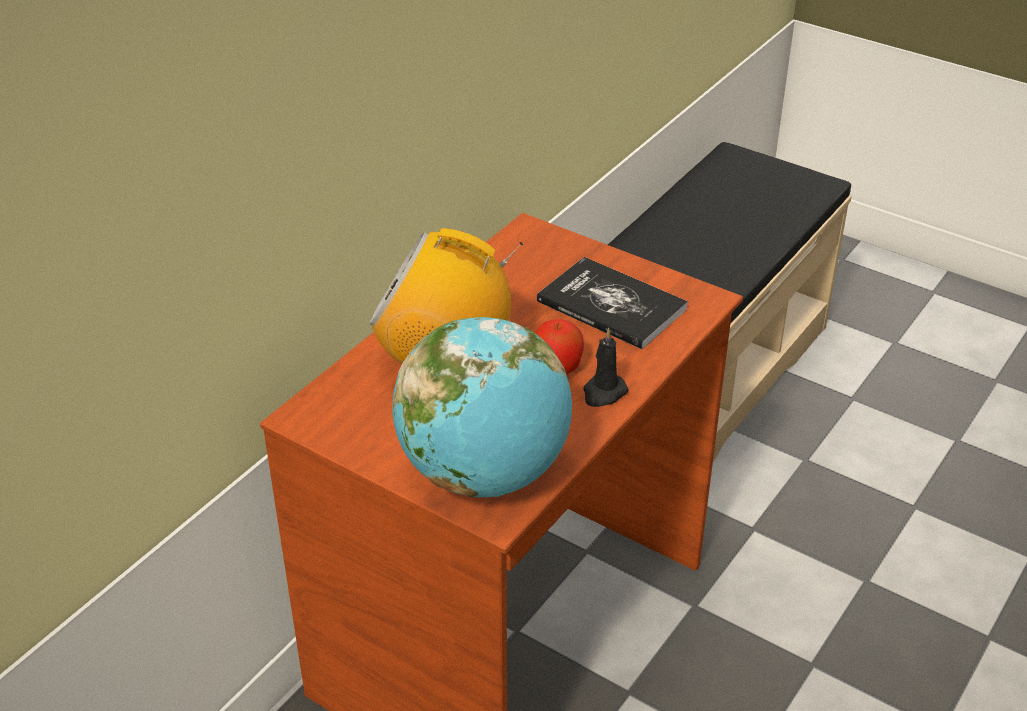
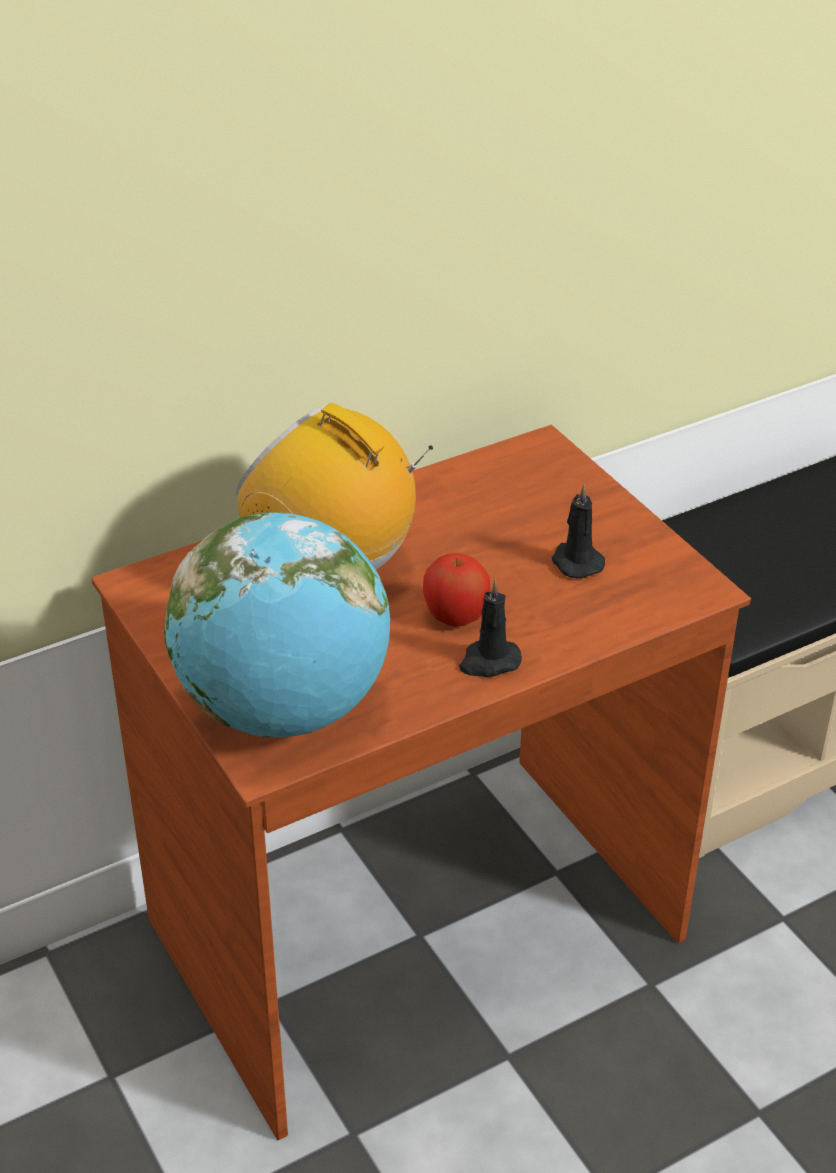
camera: 25 degrees right, 0 degrees up
(611, 305) = (575, 562): book -> black candle

